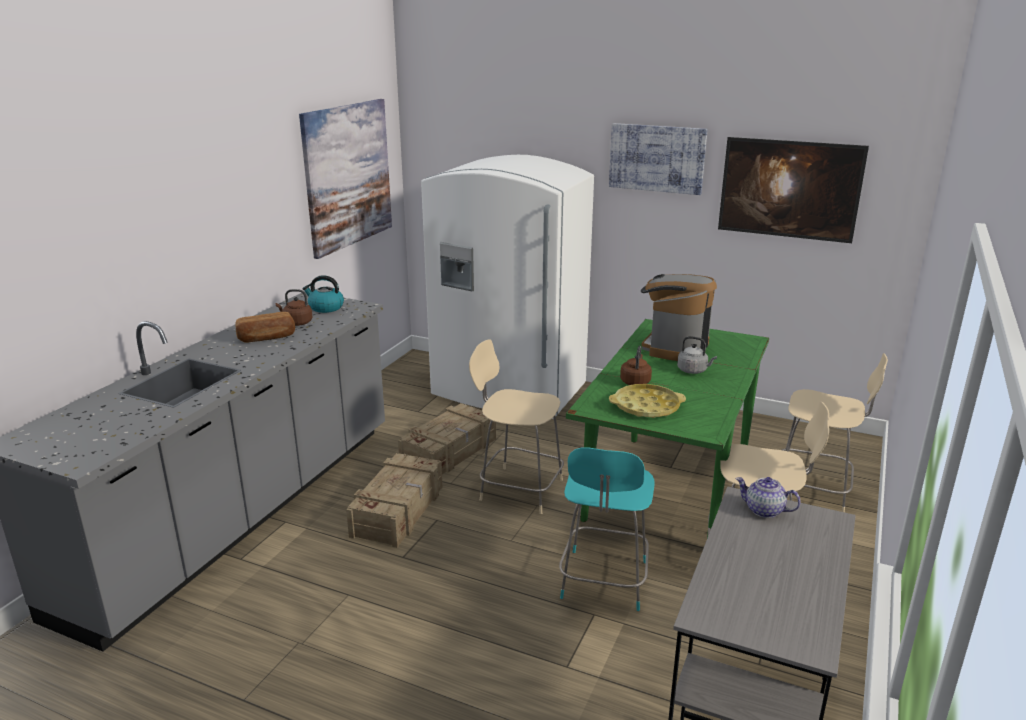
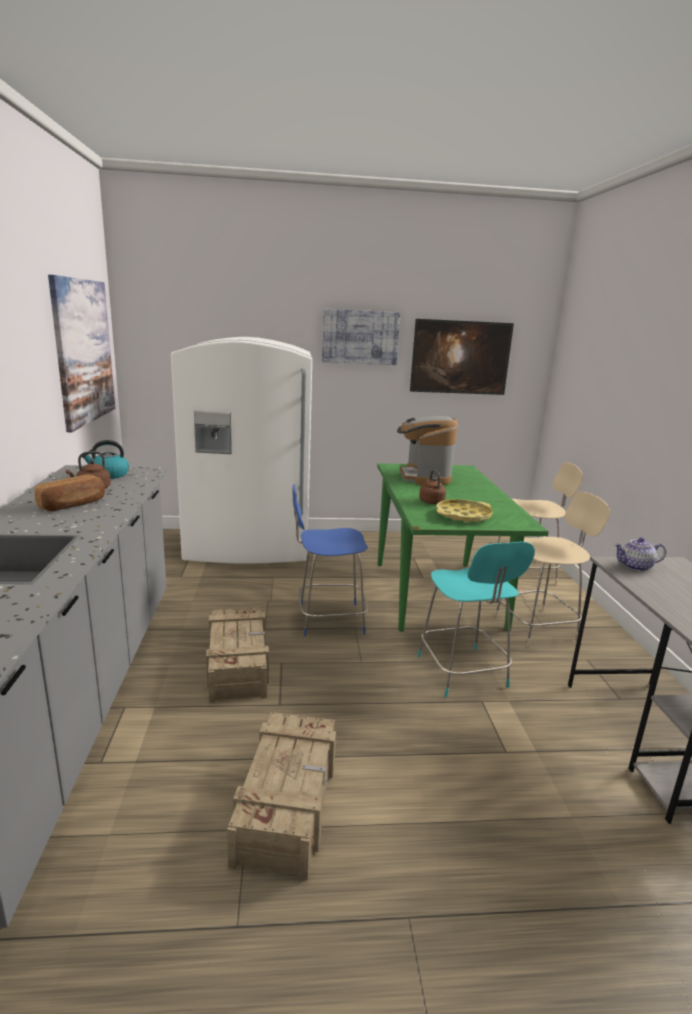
camera: 30 degrees left, 5 degrees down
(450, 452) = (241, 603): crate -> crate (288, 802)
(518, 489) = (328, 619): beige chair -> blue chair
(693, 370) = (458, 489): grey kettle -> none

